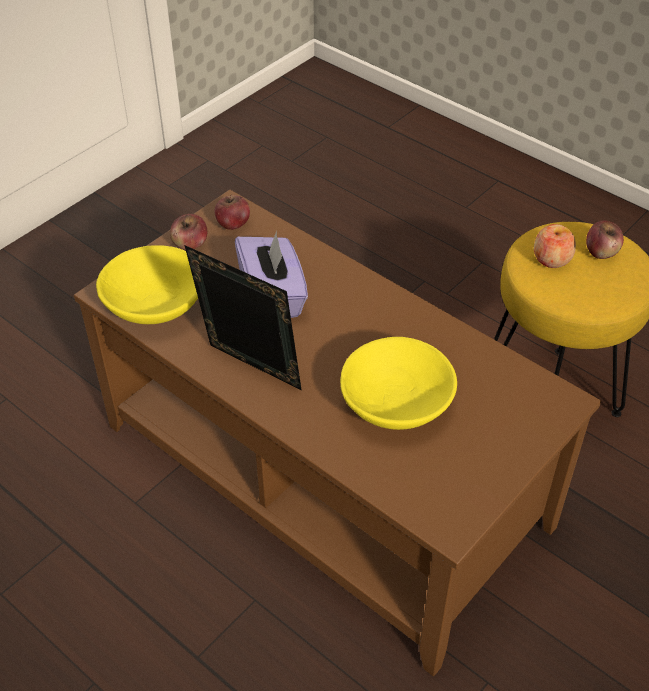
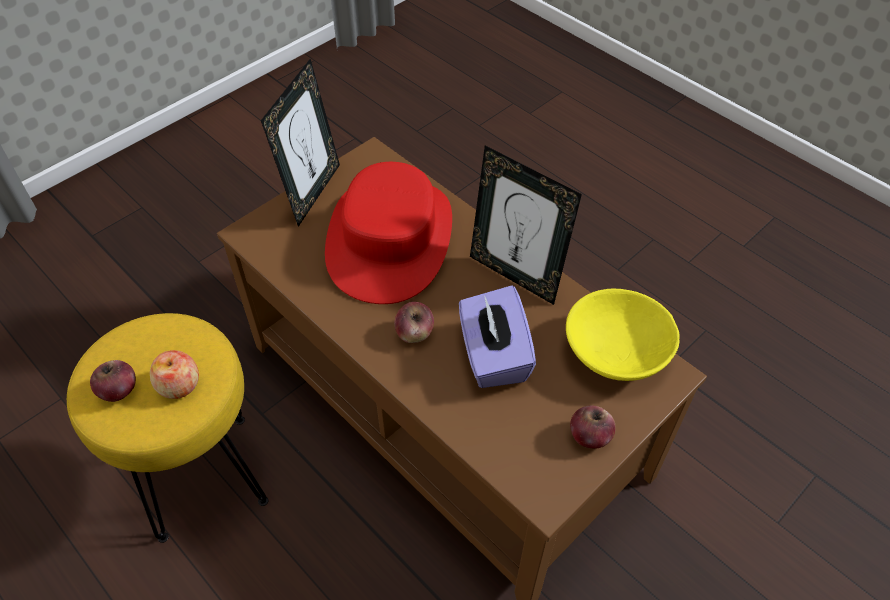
camera: 175 degrees left, 5 degrees up
(233, 224) = (540, 467): apple -> apple (414, 333)
(395, 404) = (390, 239): yellow bowl -> red hat
(510, 459) = (312, 192): none -> picture frame

